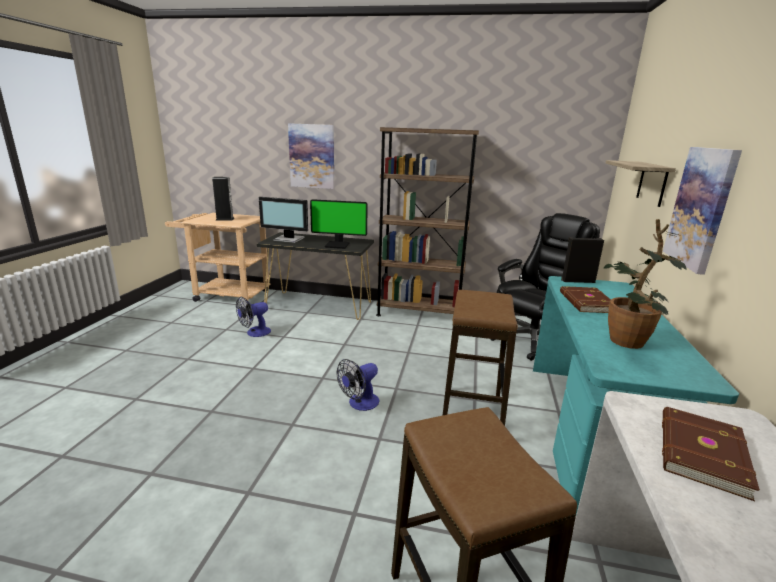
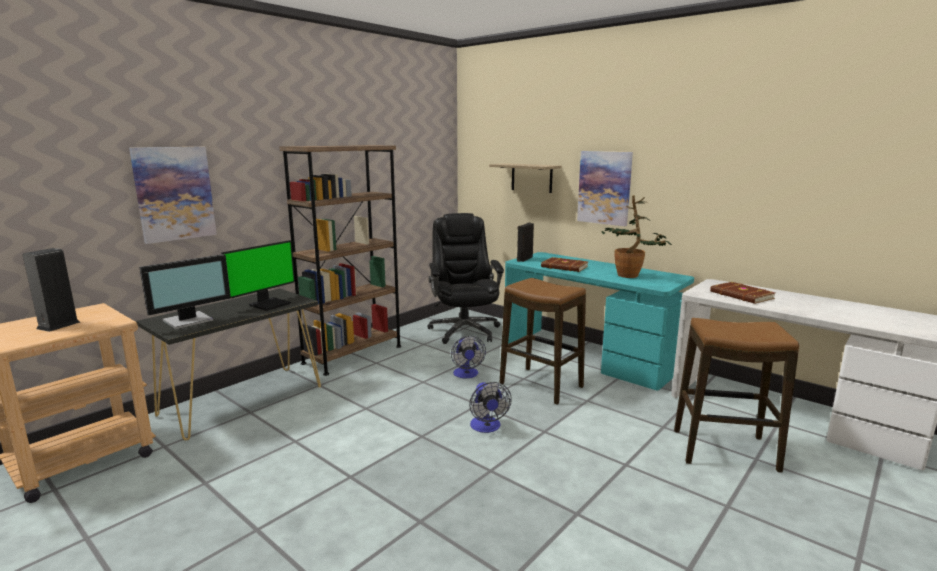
camera: 60 degrees left, 5 degrees down
(254, 333) = (253, 460): fan -> fan (466, 375)

